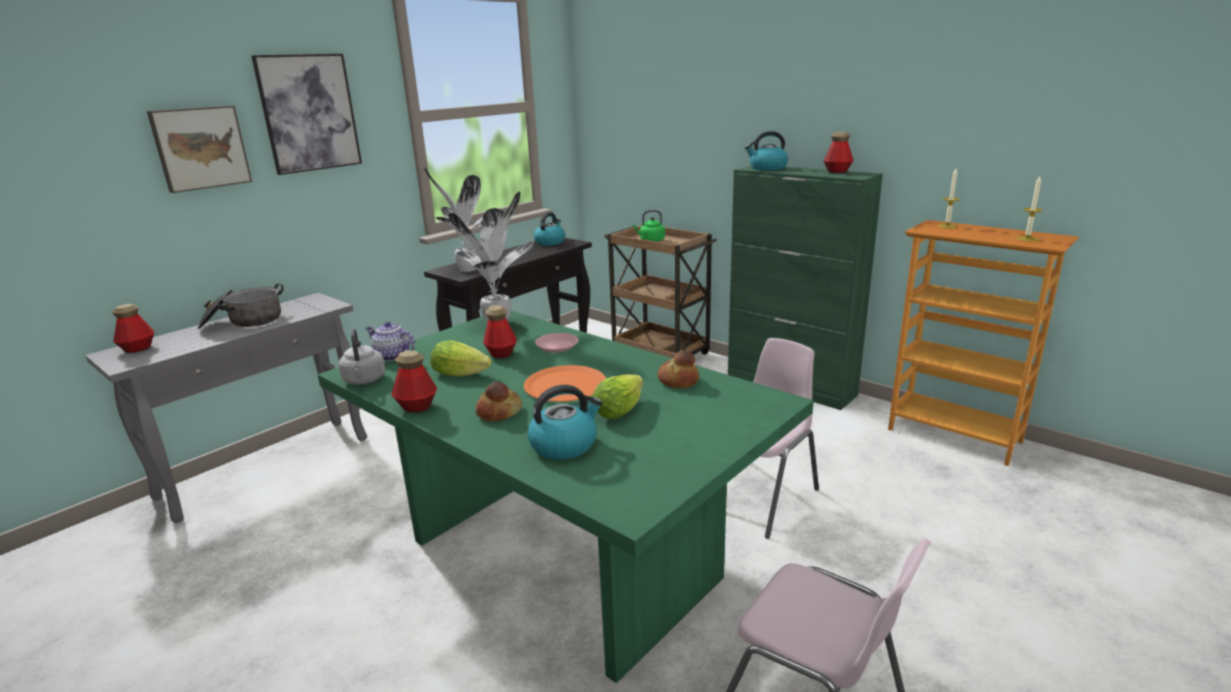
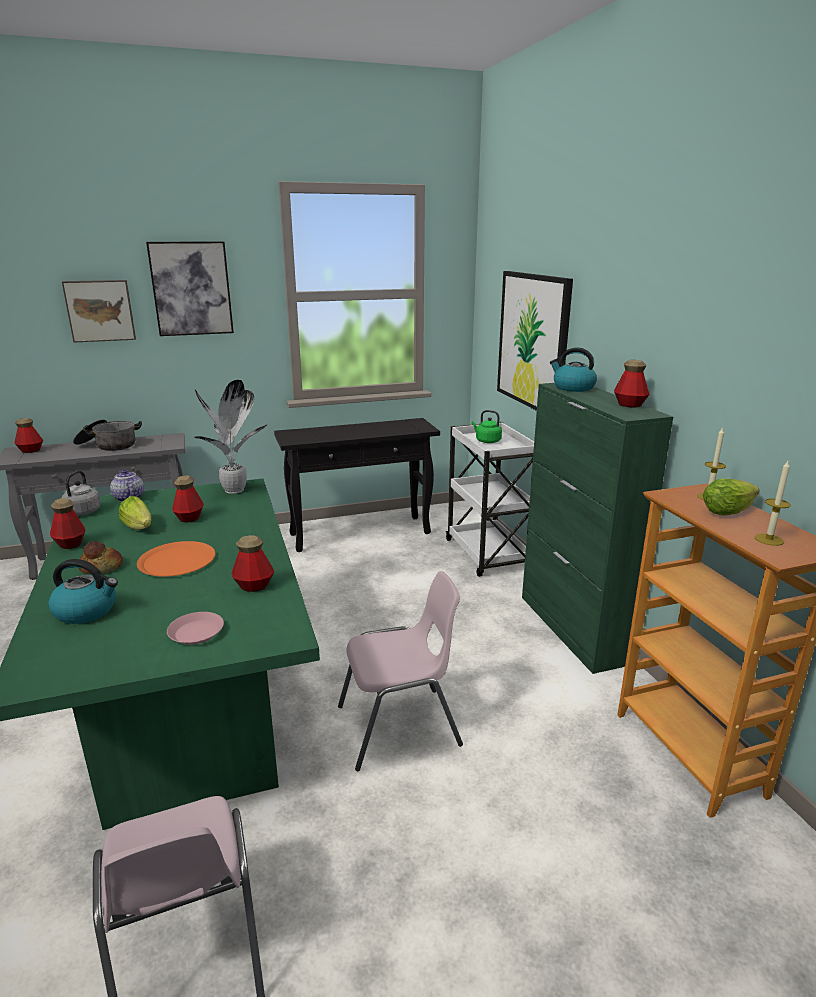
camera: 30 degrees right, 0 degrees up
(466, 269) = (303, 436): potted plant -> none
(550, 242) = (407, 423): kettle -> none
(557, 346) = (234, 523): pink plate -> pink plate (196, 632)
(621, 408) = (173, 595): lettuce -> lettuce (730, 510)
(660, 353) = (488, 555): brown cart -> white cart
(677, 381) = (254, 586): bread -> bottle
(679, 138) = (533, 341): none -> picture

